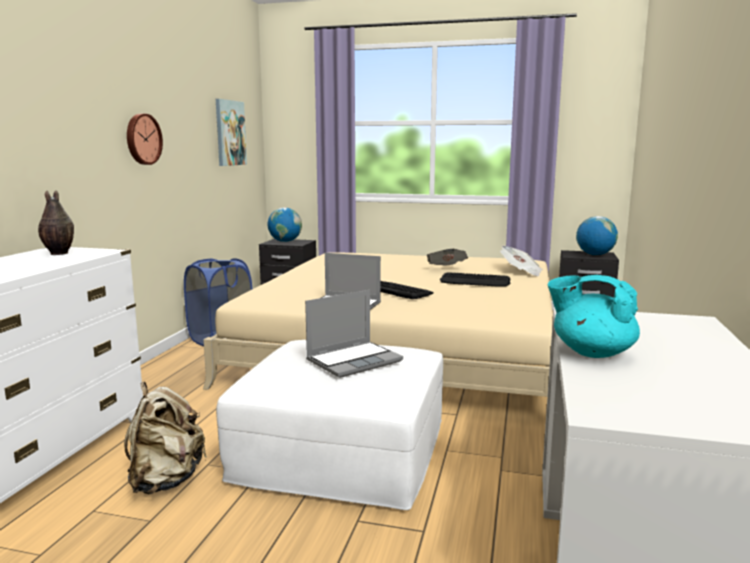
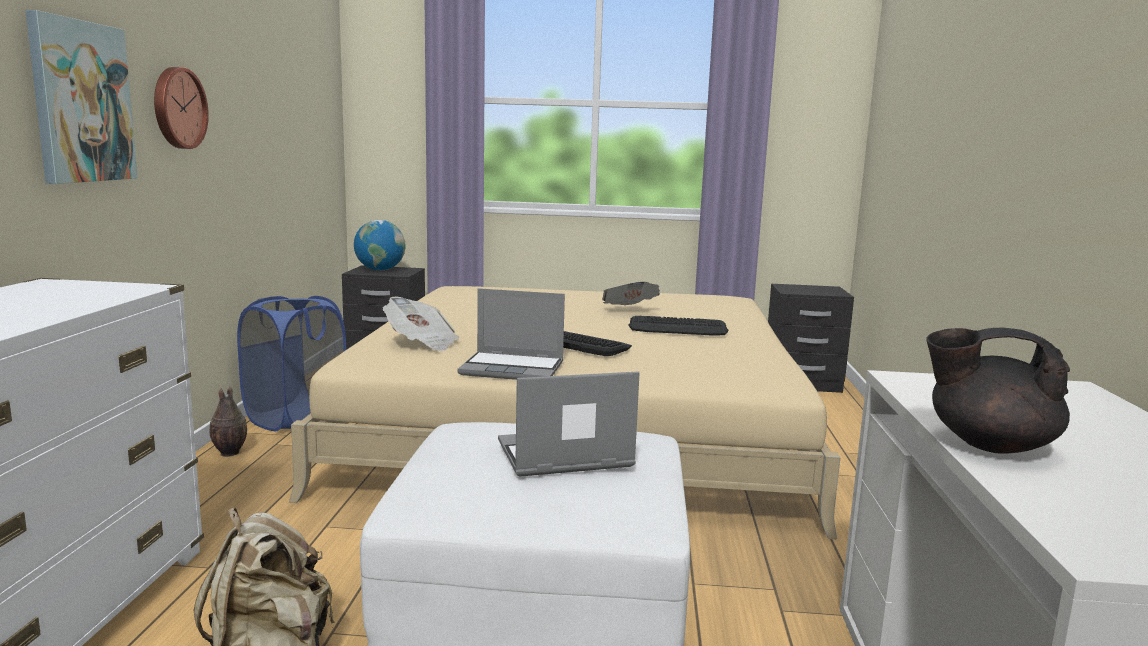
camera: 10 degrees left, 0 degrees up
(58, 253) = (58, 292): vase -> vase (229, 453)
(229, 133) = (299, 106): picture -> picture (81, 102)
(354, 360) = (563, 456): laptop -> laptop turned 150 degrees counterclockwise
(521, 272) = (731, 315): newspaper -> newspaper (422, 343)
(591, 352) = (988, 444): turquoise teapot -> black teapot
(595, 254) = (819, 290): globe -> none

